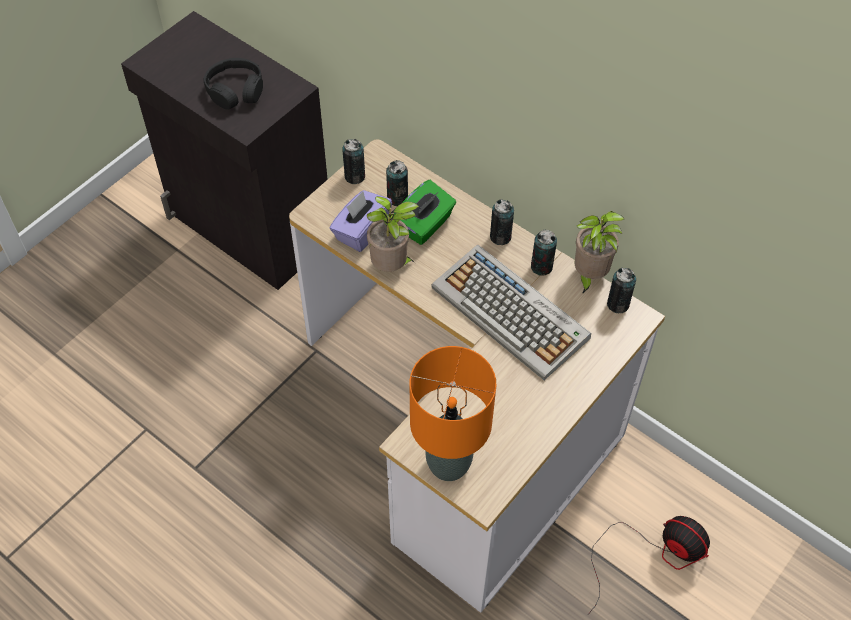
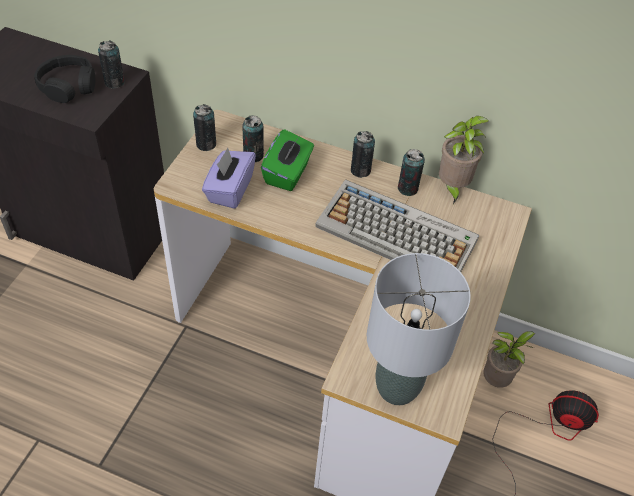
camera: 20 degrees left, 5 degrees down
(392, 267) = (270, 216): potted plant -> potted plant (497, 380)
(448, 464) = (396, 388): orange table lamp -> grey table lamp
(618, 304) = (487, 206): can -> can (114, 82)

